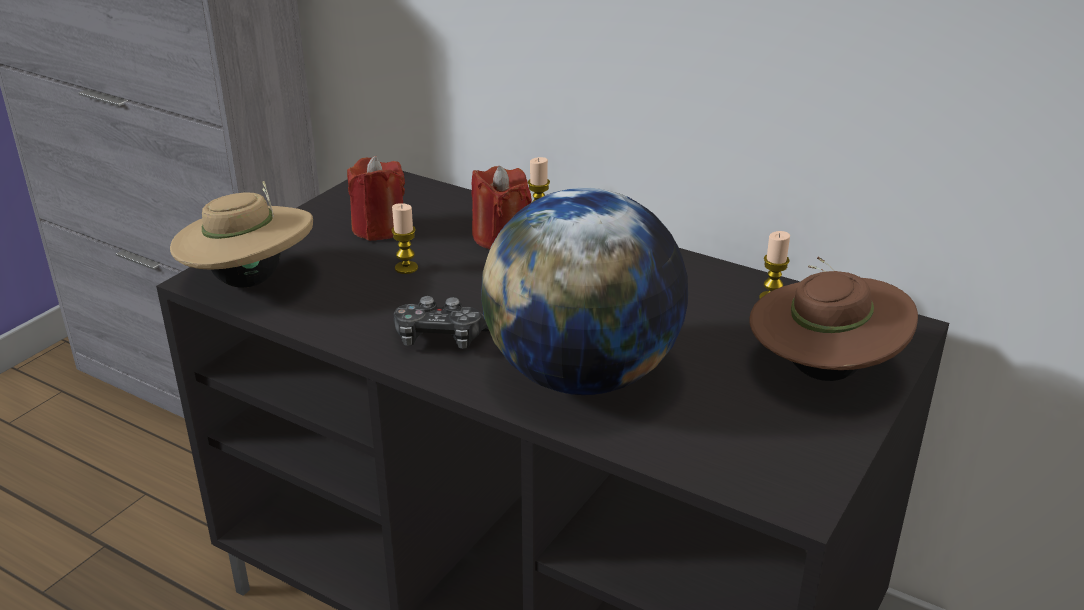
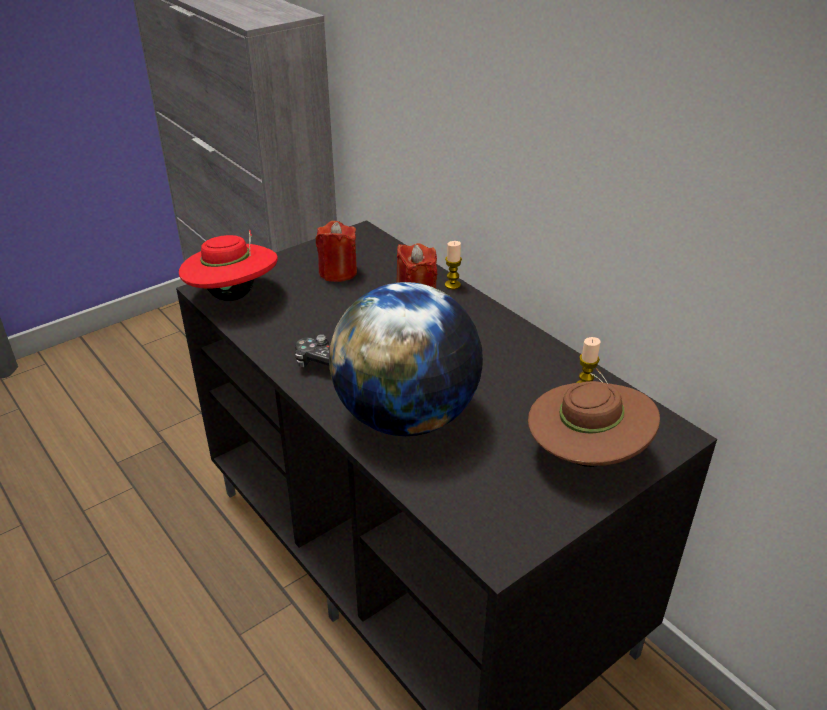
camera: 20 degrees right, 5 degrees up
(250, 281) = (233, 296): beige hat -> red hat
(406, 268) = (338, 307): candle -> none

